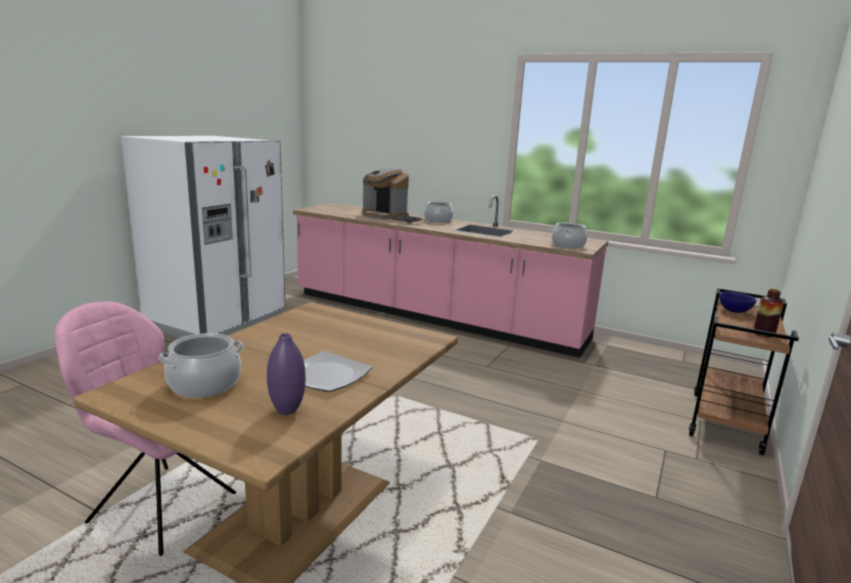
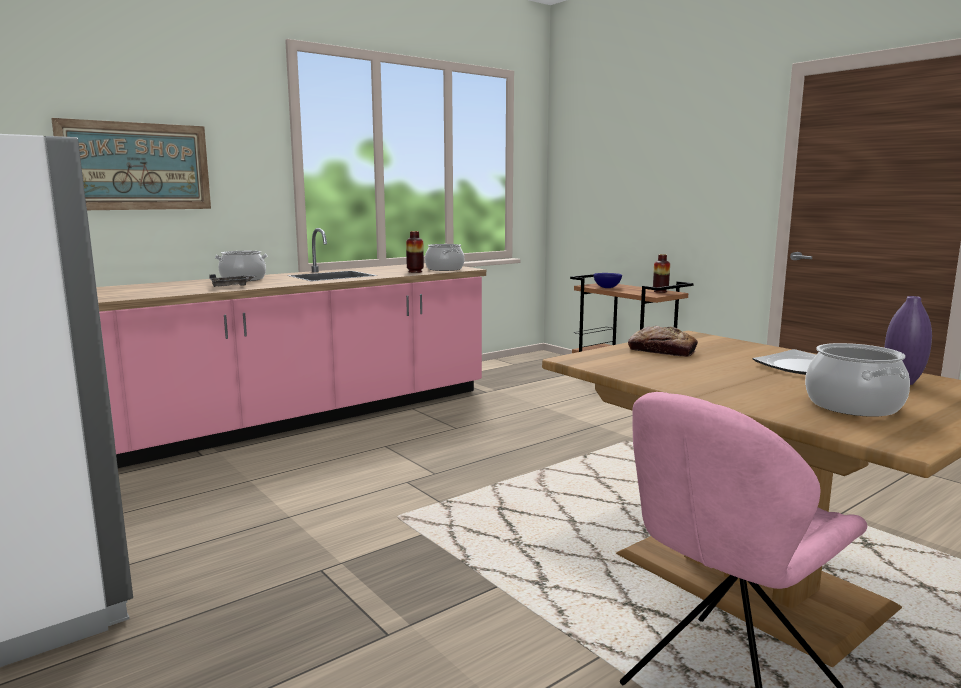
camera: 65 degrees left, 5 degrees down
(356, 329) = (661, 351): none -> bread
(384, 216) = (159, 289): coffee machine -> none
(416, 144) = (136, 166): none -> picture
(537, 241) = (415, 272): none -> vase

